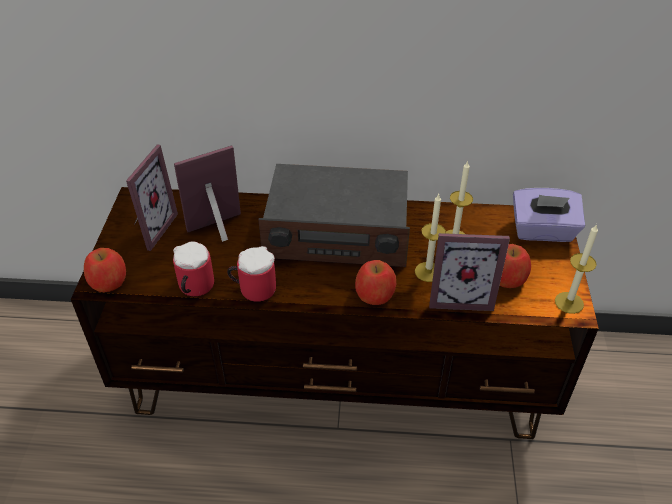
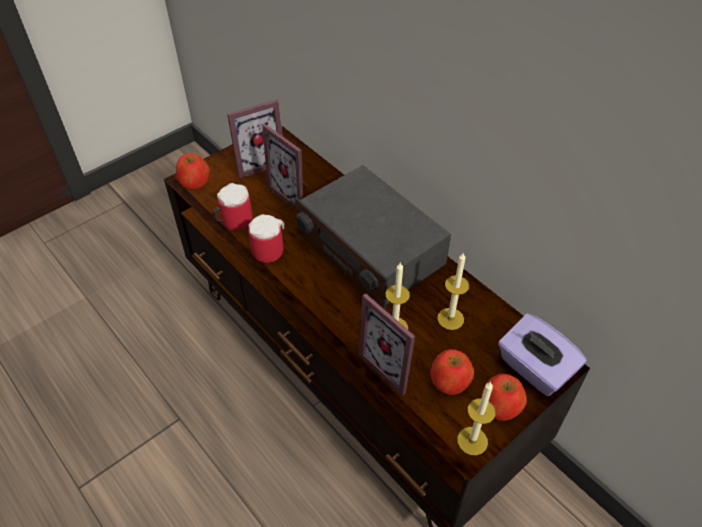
camera: 45 degrees right, 5 degrees up
(219, 231) = (295, 193): picture frame -> picture frame turned 150 degrees counterclockwise
(375, 294) = (335, 314): apple -> apple (500, 405)

